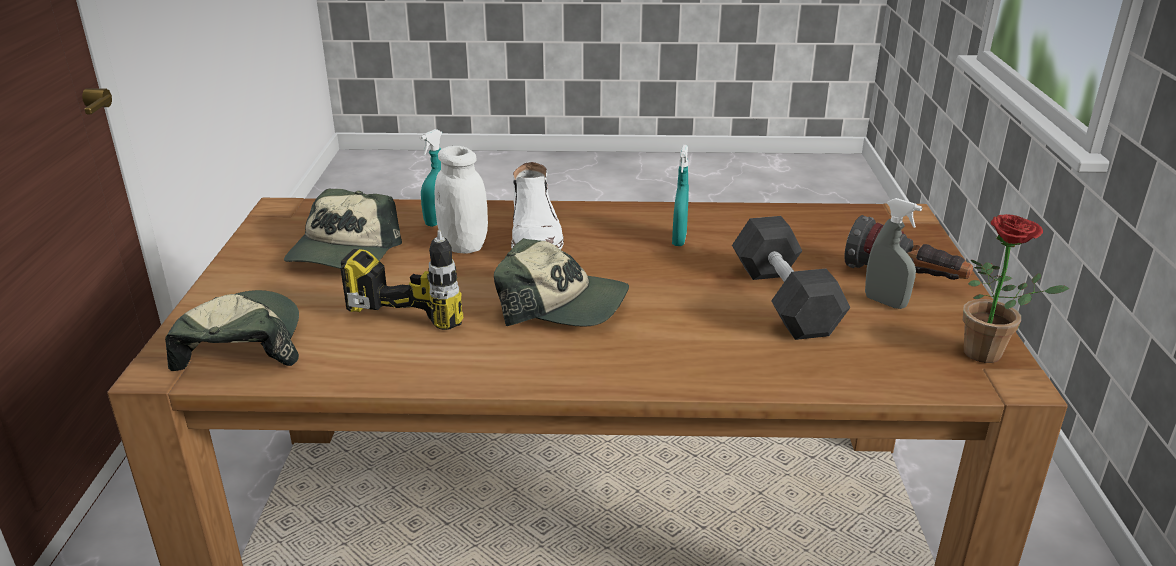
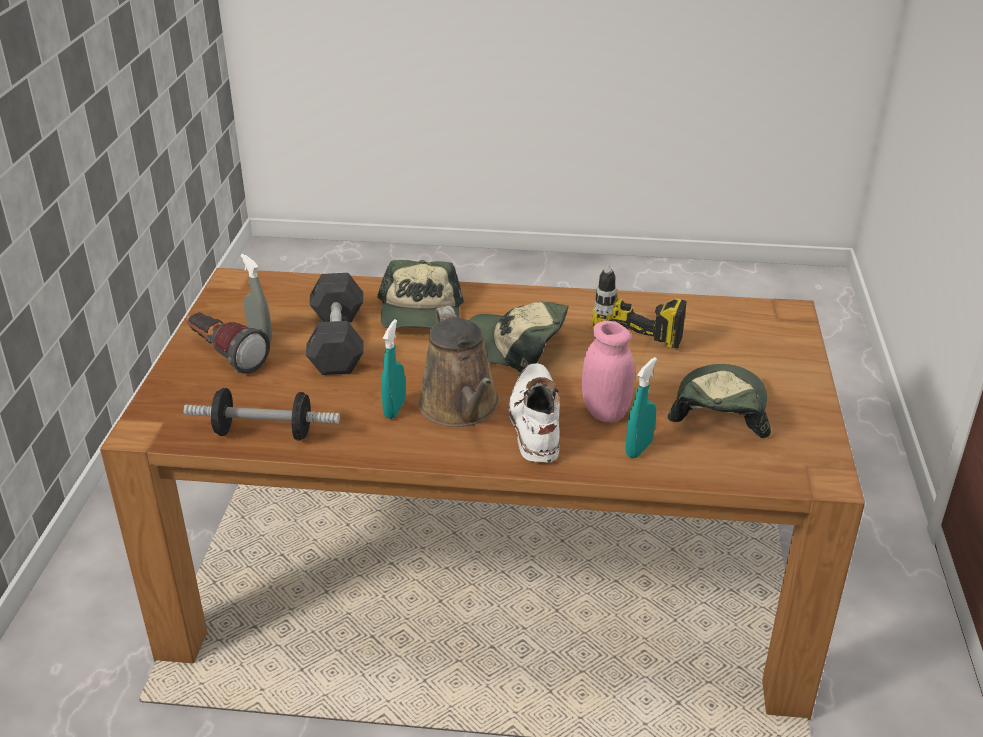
camera: 175 degrees left, 5 degrees up
(240, 345) = (749, 325): cap -> cap (420, 314)
(464, 246) = (605, 412): white jar -> pink jar
(612, 243) = (461, 408): none -> brown watering can
(791, 218) = (264, 433): none -> dumbbell
(991, 355) = (227, 294): potted plant -> none

